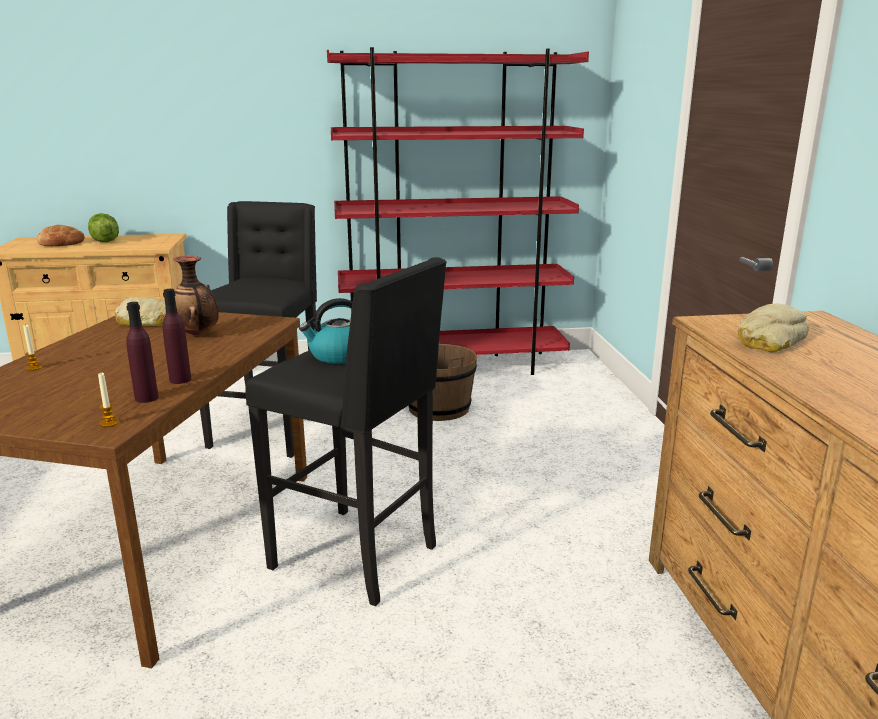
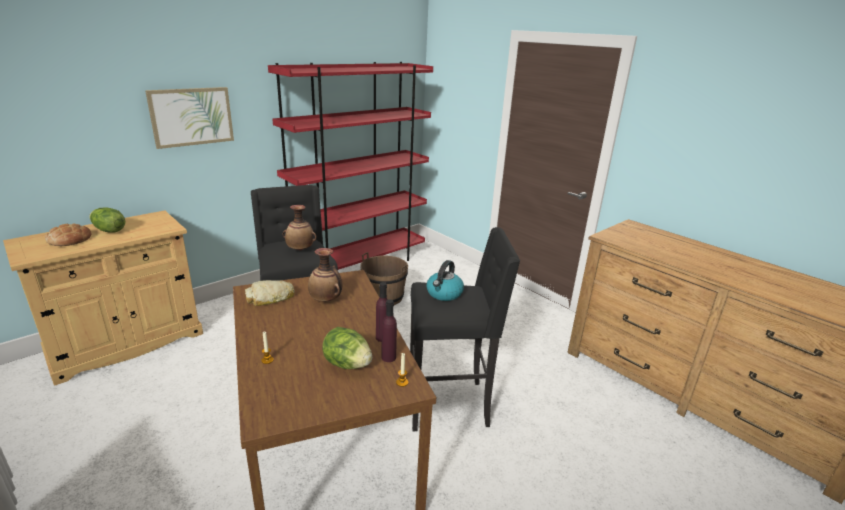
camera: 35 degrees left, 5 degrees up
(94, 391) = (347, 364): none -> lettuce
(226, 118) = (191, 116): none -> picture
(261, 286) = (300, 249): none -> vase
(769, 339) = (641, 242): bread -> none

